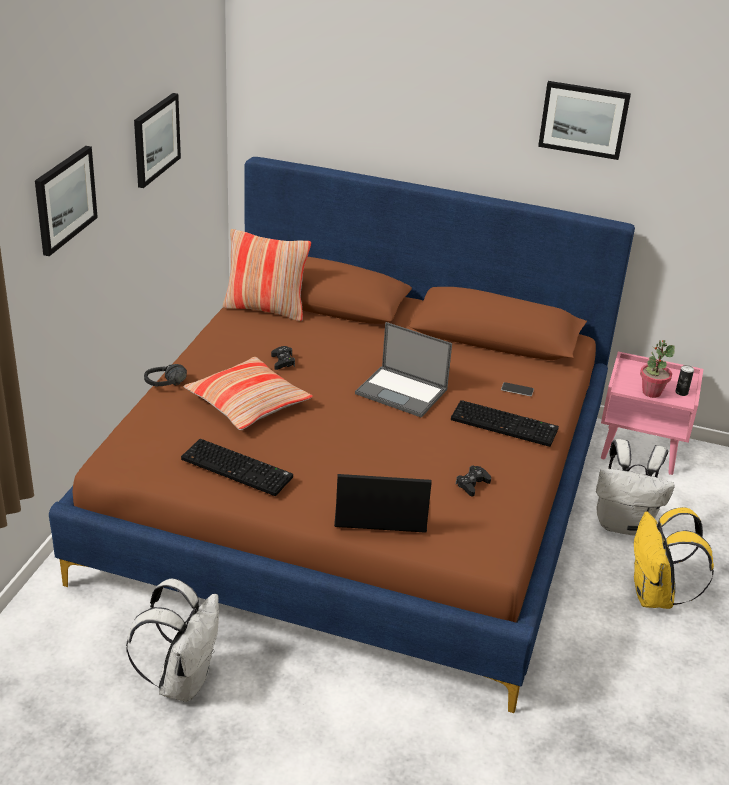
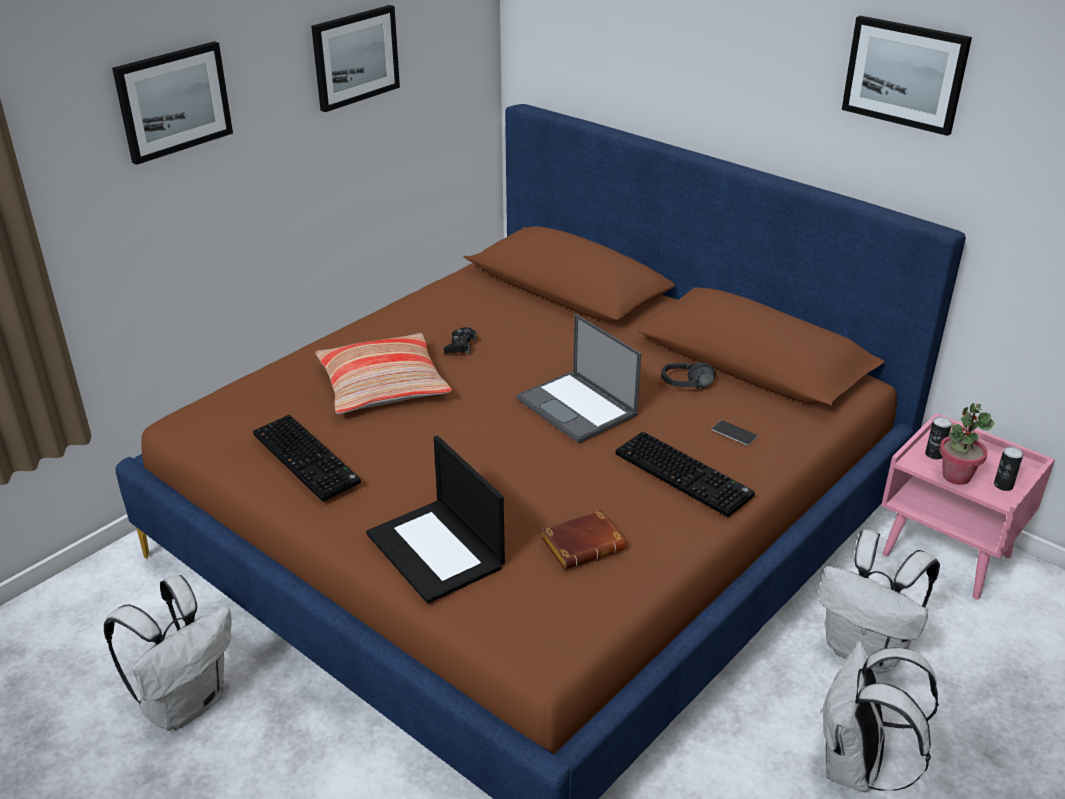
camera: 25 degrees right, 0 degrees up
(167, 386) = (311, 351): black headphones -> black headphones (688, 389)
(266, 309) = (489, 284): pillow -> none
(379, 511) = (437, 551): laptop -> laptop turned 150 degrees counterclockwise
(472, 484) = (583, 543): black game controller -> brown book
(630, 380) = (934, 454): none -> can
(655, 596) = (856, 768): yellow backpack -> white backpack

